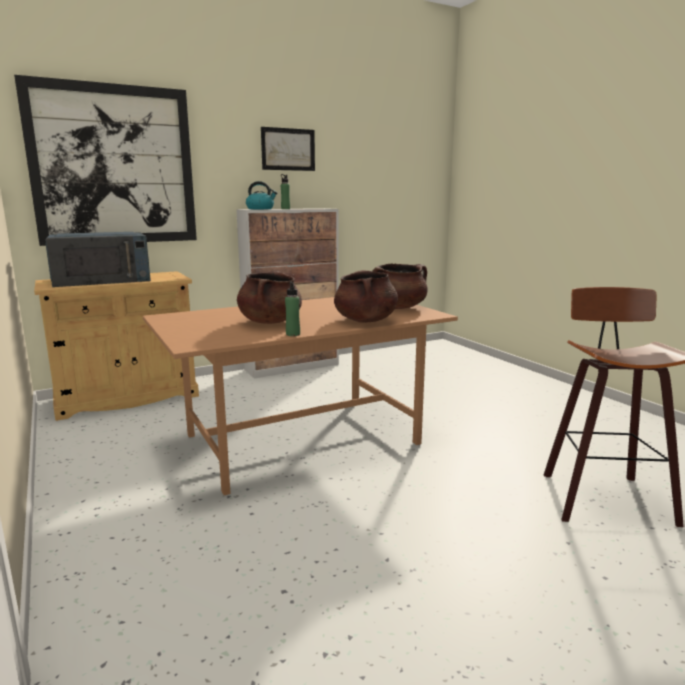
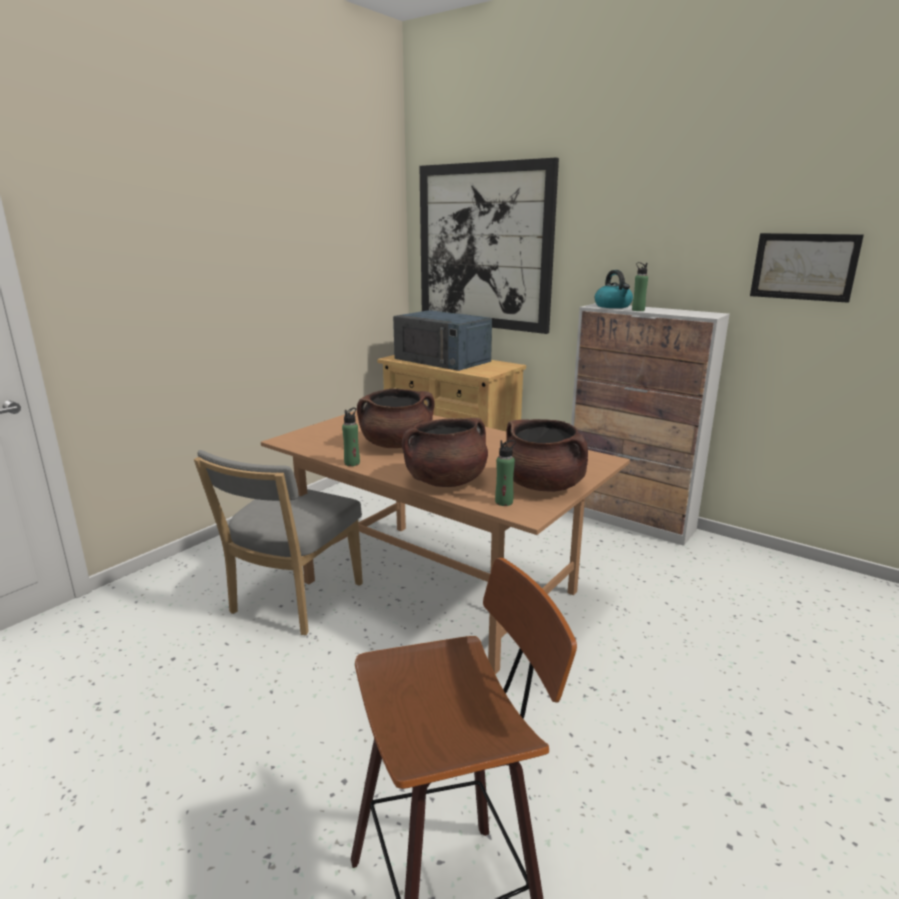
camera: 65 degrees right, 5 degrees up
(251, 506) = (293, 601): none -> grey chair
(288, 149) = (684, 223): picture -> picture (803, 267)
(414, 316) = (504, 502): none -> green bottle

